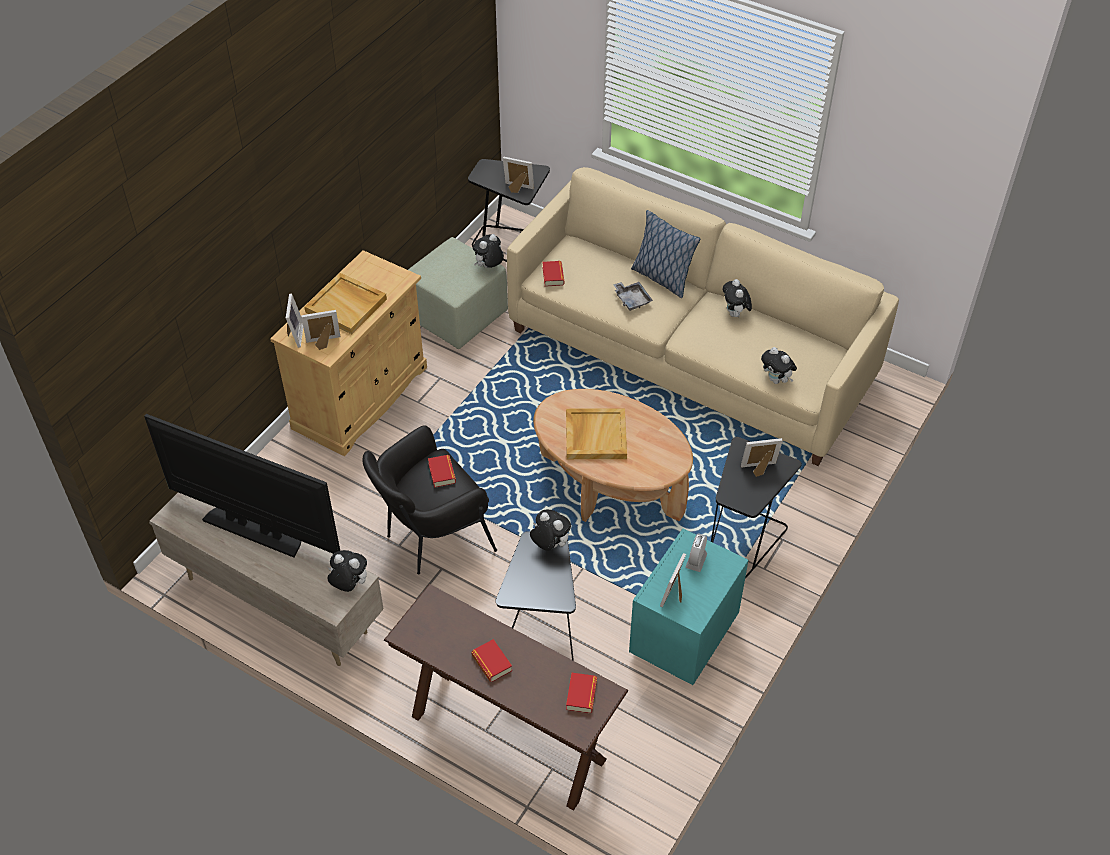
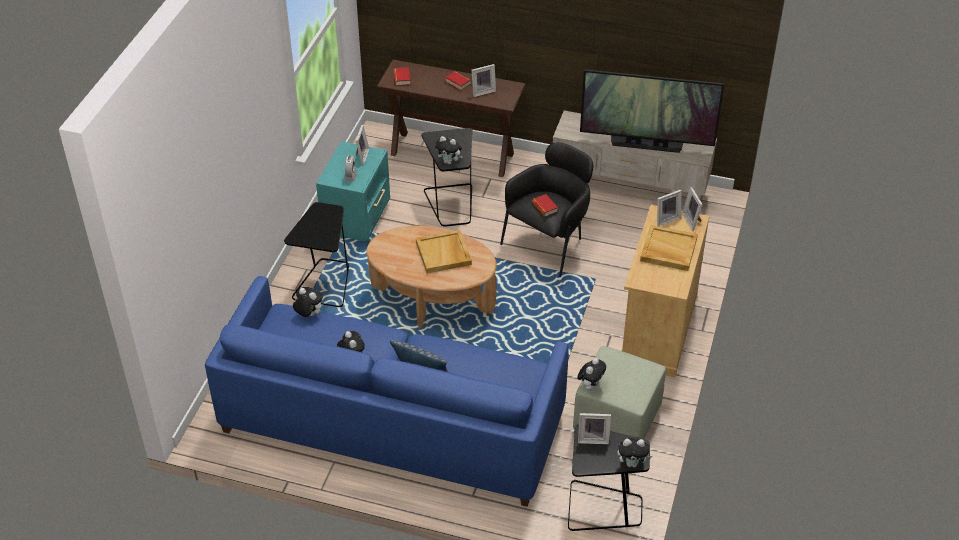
camera: 165 degrees right, 5 degrees down
(349, 585) = (568, 129): plush toy -> plush toy (632, 463)
(553, 276) = (524, 368): book -> none
(632, 299) = (445, 353): grey tray -> none
(691, 355) = (392, 423): beige sofa -> blue sofa
(759, 469) = (314, 230): picture frame -> picture frame (482, 91)

